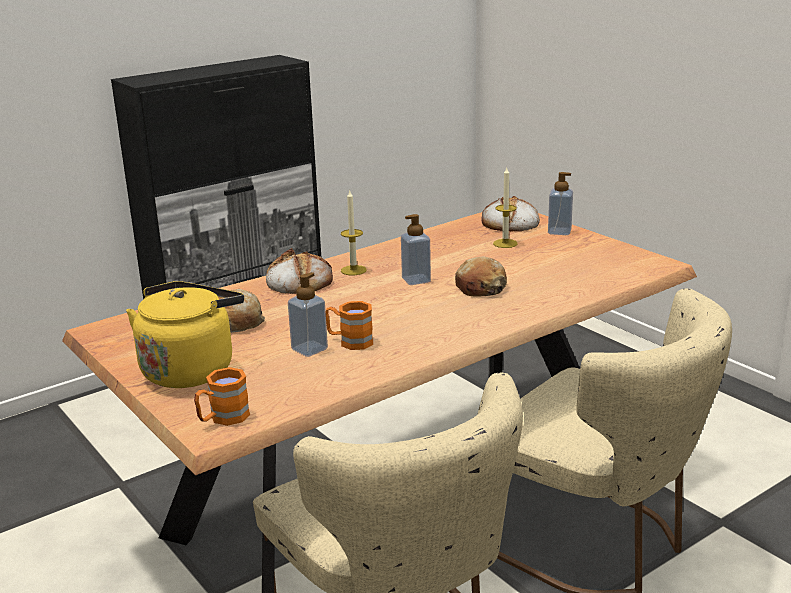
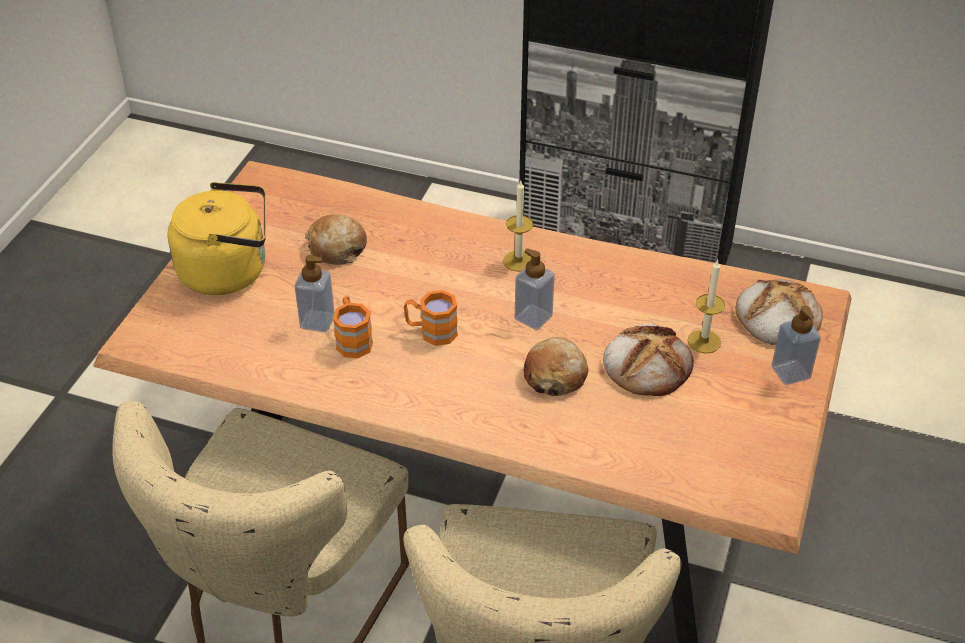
camera: 55 degrees right, 20 degrees up
(223, 418) = (160, 336): orange mug -> orange mug (431, 331)
(298, 280) = (460, 237): bread -> bread (647, 364)

